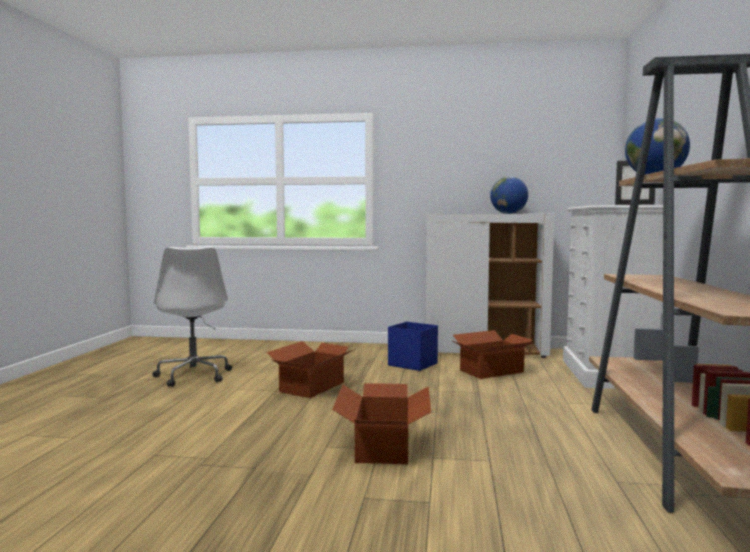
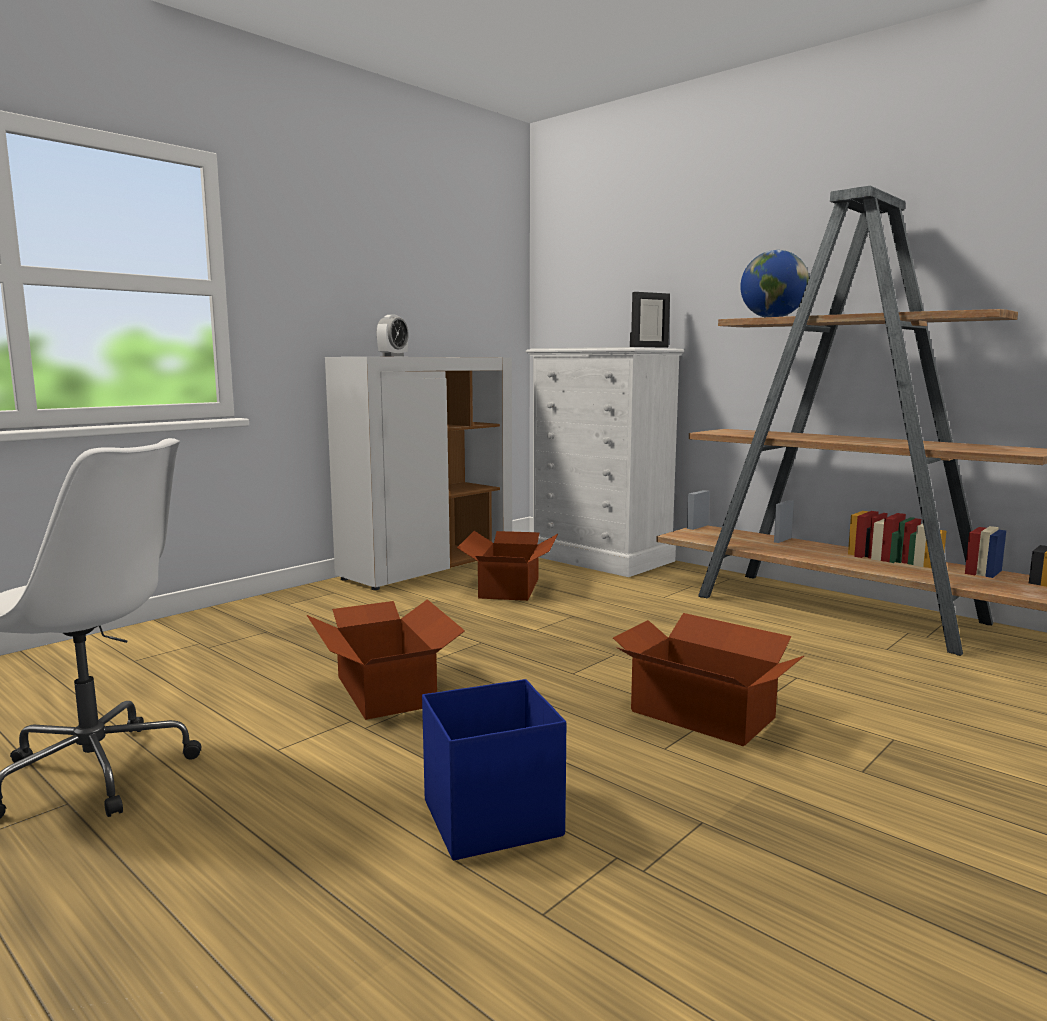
camera: 55 degrees left, 5 degrees up
(412, 364) = (402, 609): blue storage box -> blue storage box (489, 818)
(455, 213) = (393, 356): none -> alarm clock
(508, 213) = (447, 356): globe -> none

